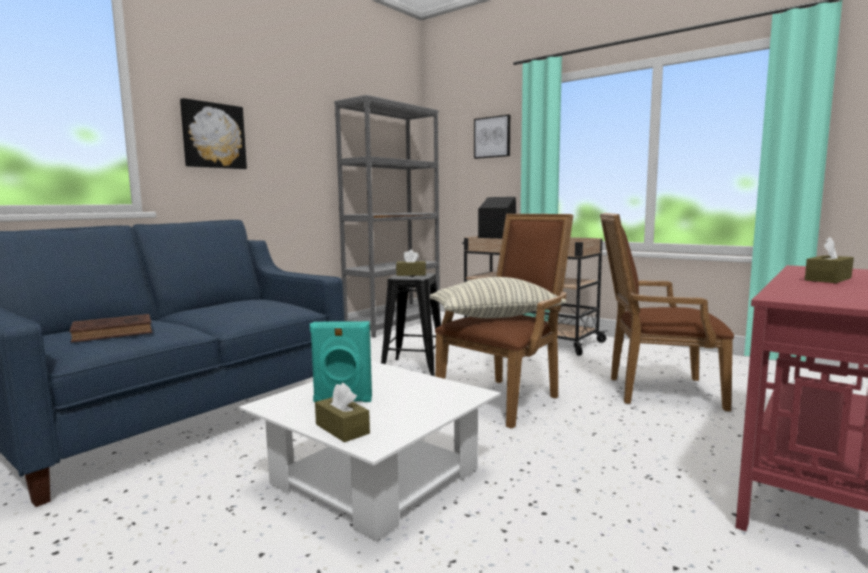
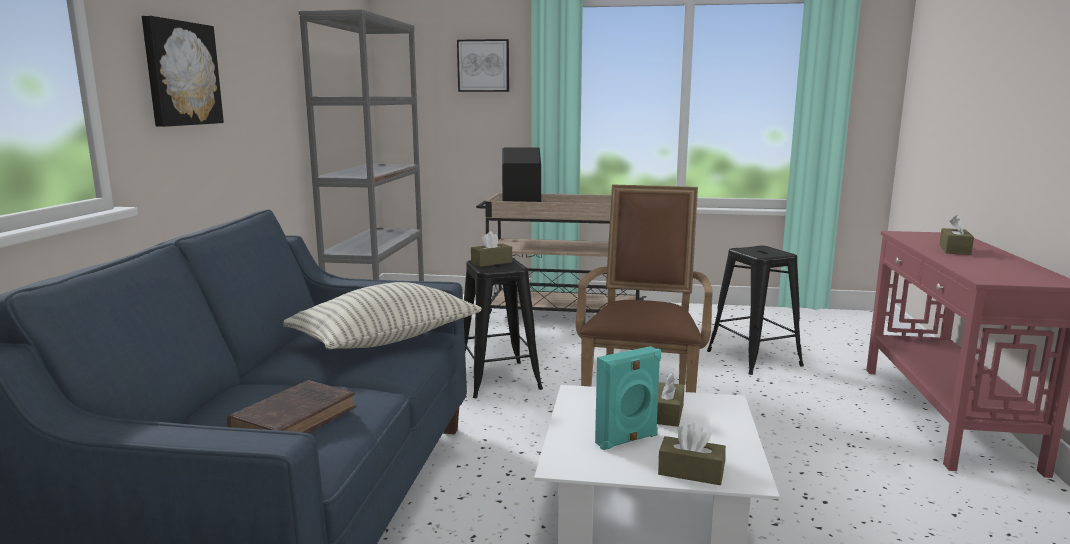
camera: 30 degrees left, 5 degrees up
(408, 391) = (667, 414): none -> brown tissue box
(495, 316) = (639, 308): pillow -> pillow (386, 340)
(656, 391) = (754, 358): brown armchair -> black stool

